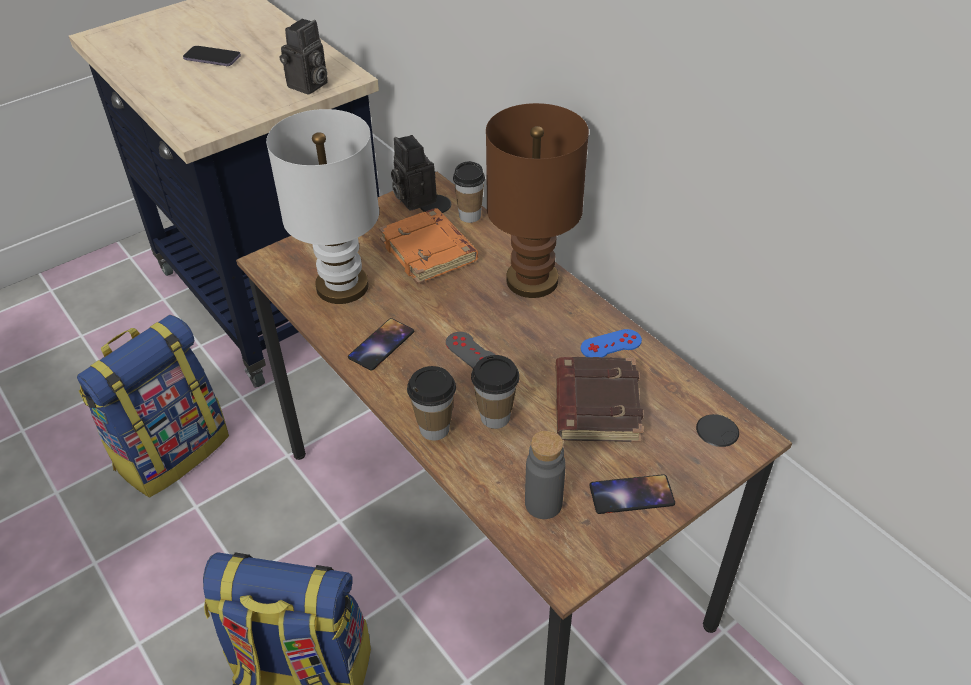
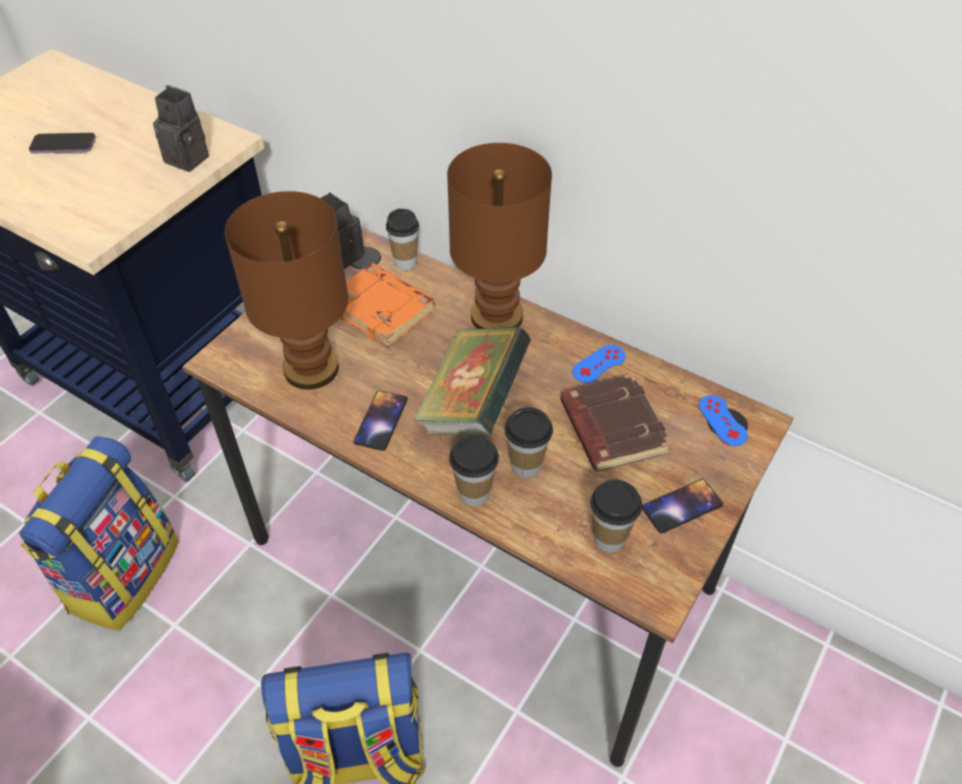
camera: 20 degrees left, 5 degrees up
(308, 86) = (190, 158): camera -> camera turned 75 degrees counterclockwise
(341, 286) = (309, 369): white table lamp -> brown table lamp
(471, 352) = (473, 405): grey game controller -> book
(543, 504) = (609, 538): grey bottle -> cup
(712, 426) = (722, 420): none -> blue game controller

